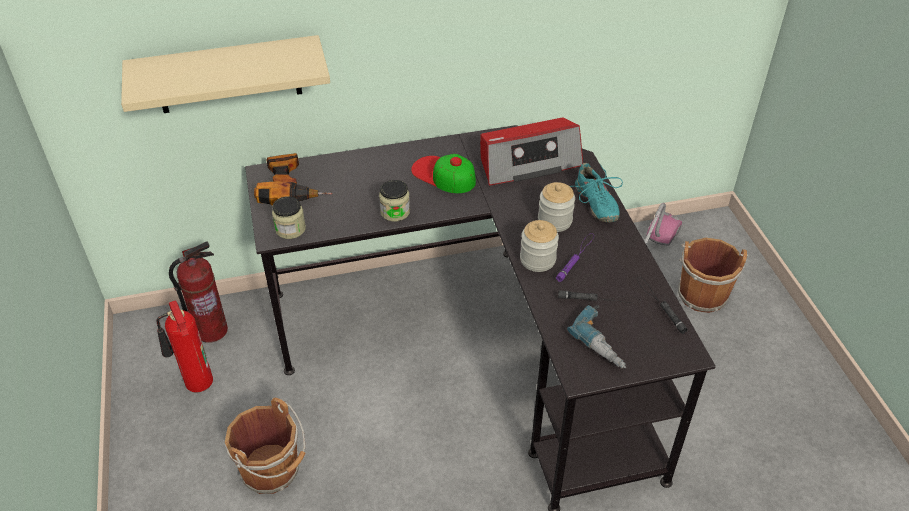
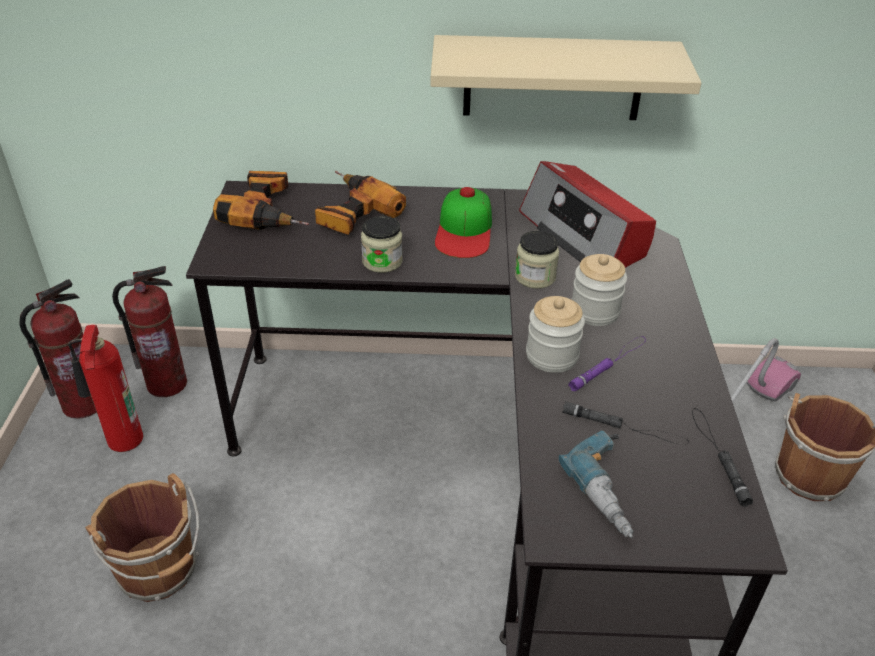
camera: 15 degrees right, 5 degrees down
(151, 361) = (83, 404): none -> fire extinguisher
(228, 75) = (211, 52): beige shelf -> beige shelf (553, 78)
(290, 229) = (241, 257): jar -> jar (535, 277)
(355, 176) = (351, 213): none -> power drill
(443, 175) = (464, 230): cap -> cap turned 135 degrees counterclockwise
(528, 162) = (584, 235): radio -> radio turned 60 degrees clockwise
(595, 203) = (661, 301): turquoise shoe -> none

